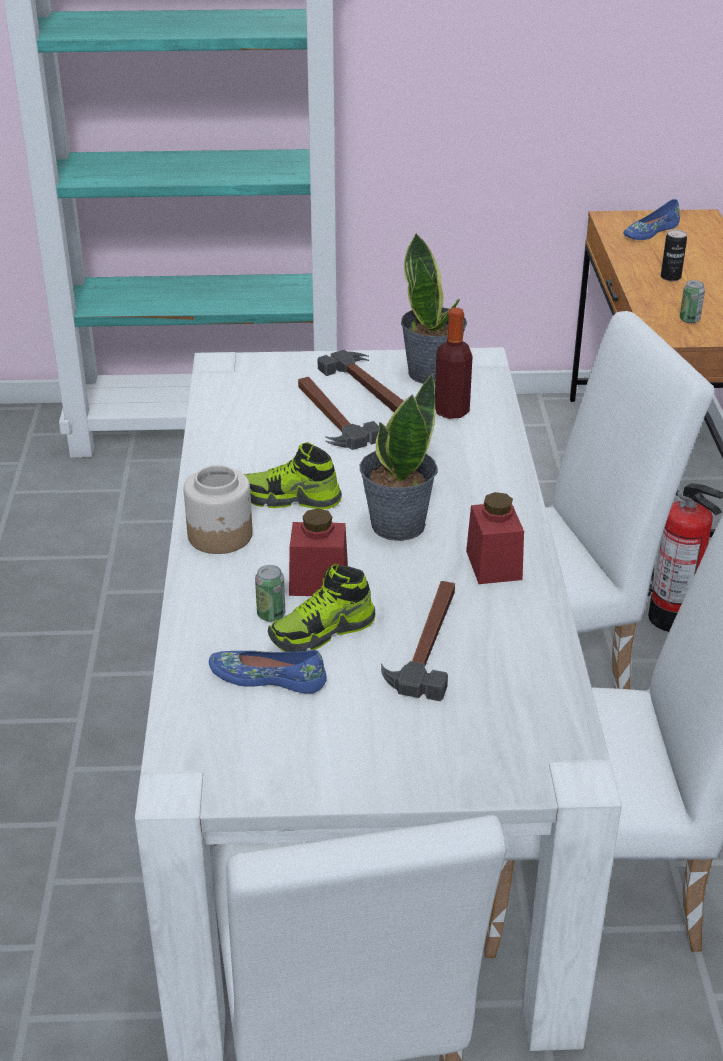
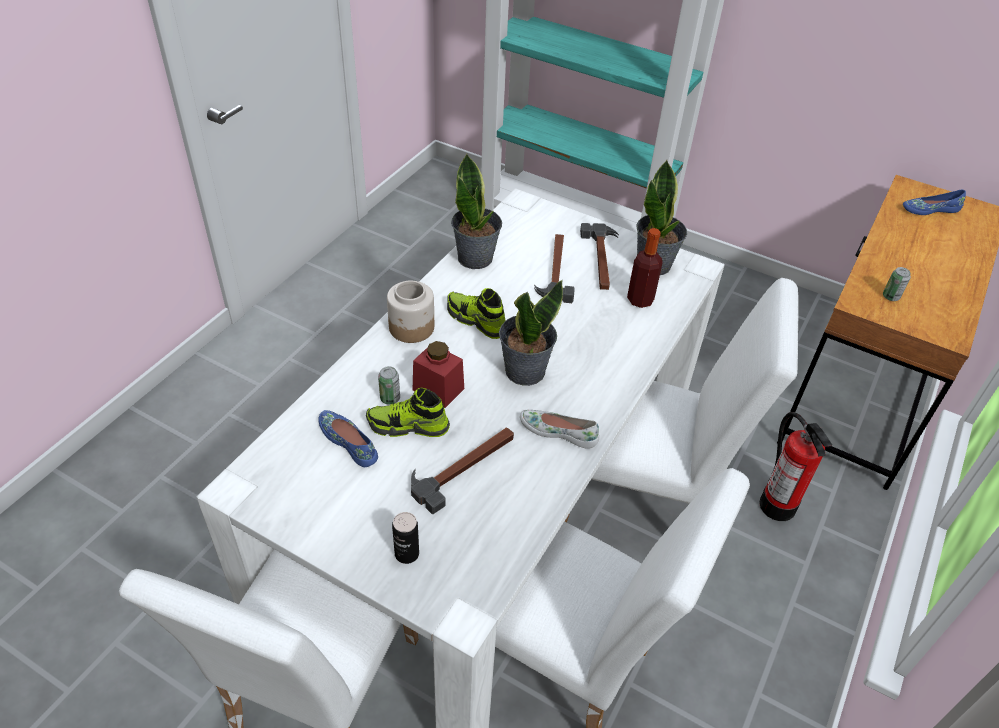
camera: 30 degrees right, 10 degrees up
(223, 438) = (476, 258): none -> potted plant
(493, 565) = (558, 431): red jar -> white shoe
(670, 277) = (909, 254): can -> can (407, 554)

